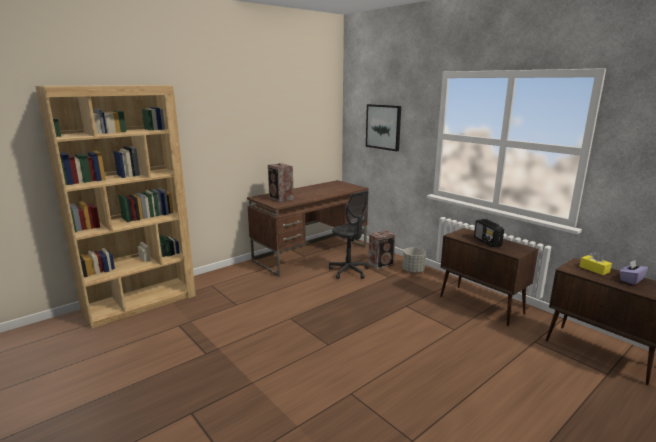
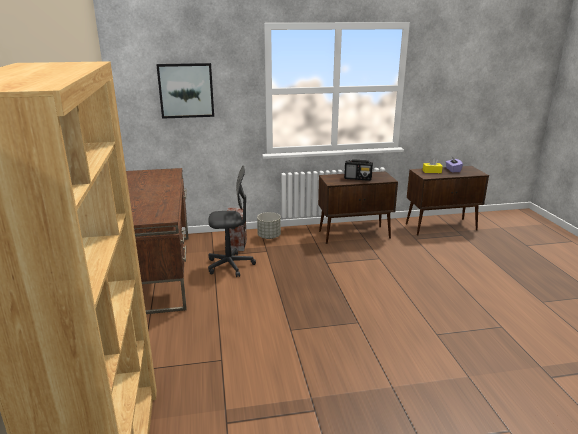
camera: 60 degrees left, 5 degrees up
(281, 198) = (144, 211): speaker -> none

